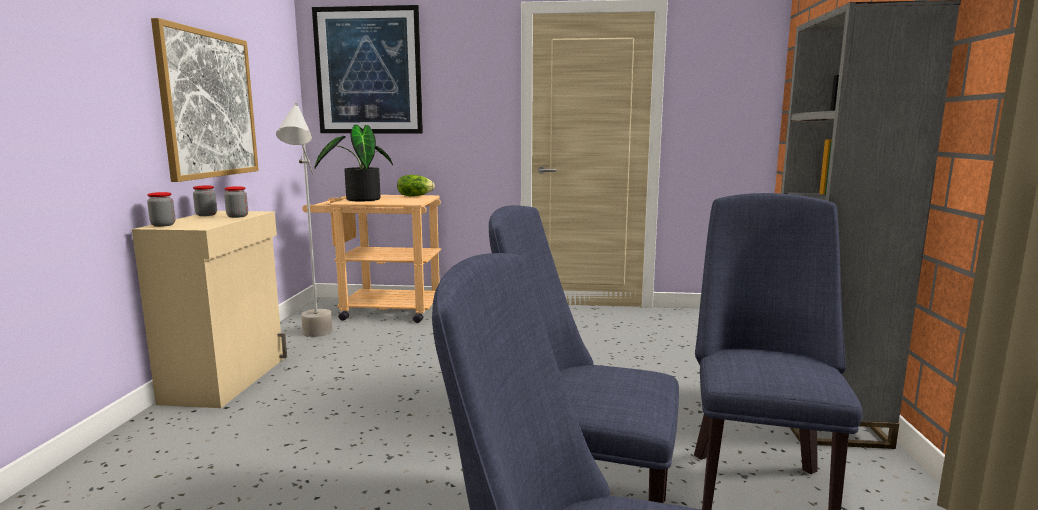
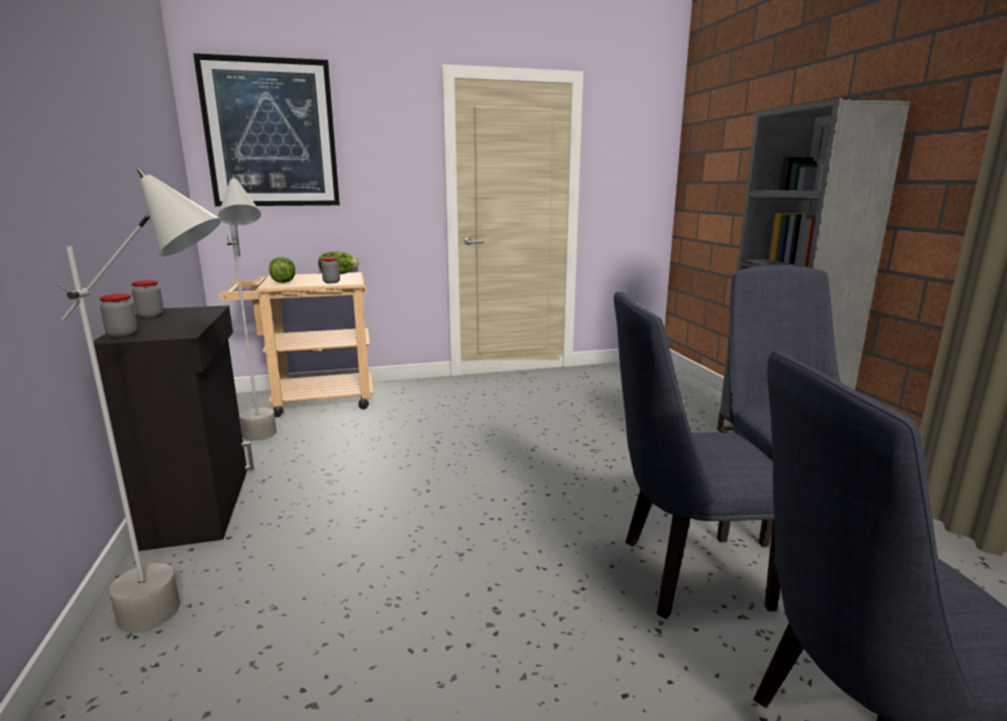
camera: 20 degrees left, 5 degrees up
(157, 456) = (195, 611): none -> grey floor lamp
(209, 105) = (123, 178): picture -> none
(228, 379) = (200, 505): beige cabinet -> black cabinet
(237, 216) = (197, 315): jar -> jar (331, 282)
(359, 199) = (283, 282): potted plant -> lettuce

